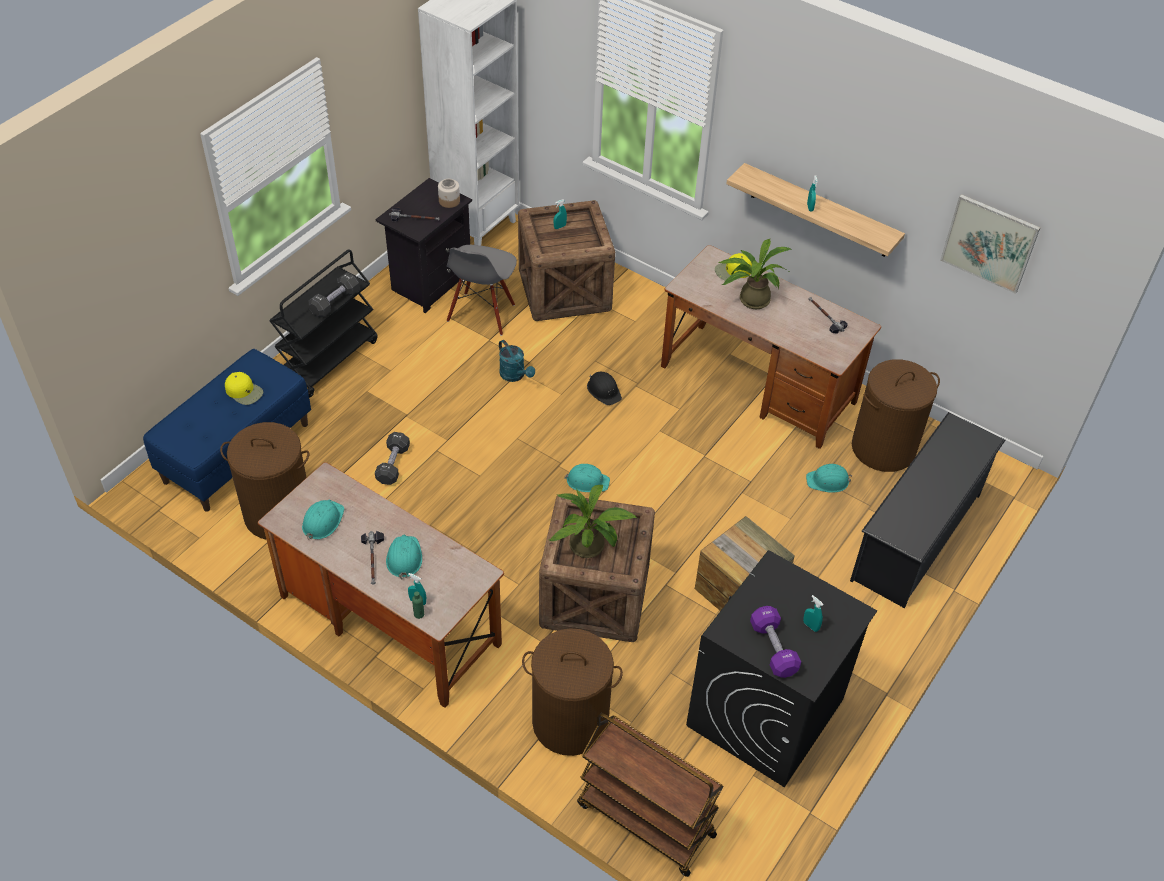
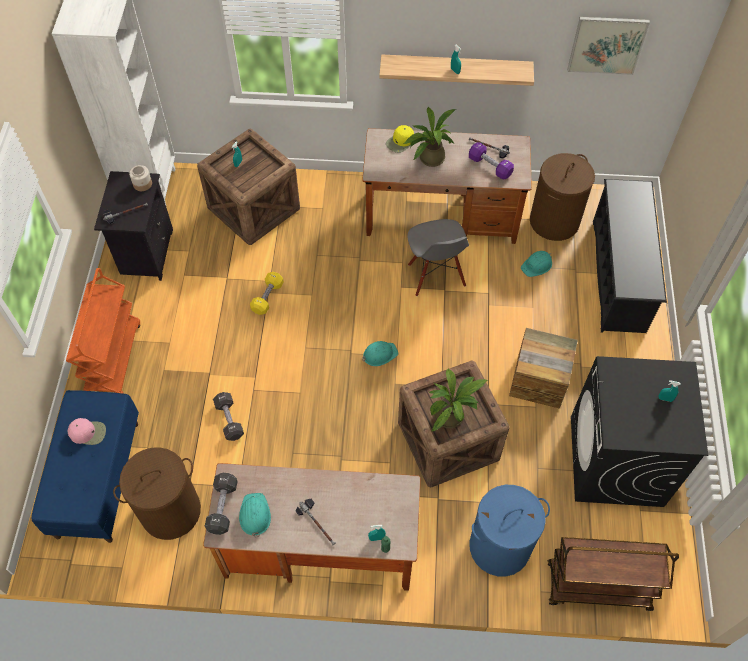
camera: 30 degrees left, 10 degrees up
(244, 392) = (88, 432): yellow cap -> pink cap
(329, 359) = (113, 359): black cart -> orange cart
(335, 302) = (109, 316): black dumbbell -> black dumbbell (222, 507)
(404, 558) = (339, 508): turquoise hard hat -> none
(482, 314) = (205, 259): grey chair -> grey chair (435, 275)
(515, 376) = (267, 297): turquoise watering can -> yellow dumbbell
(570, 722) = (499, 547): brown laundry basket -> blue laundry basket
(604, 390) = (340, 276): black hard hat -> none
(773, 648) = (655, 430): purple dumbbell -> purple dumbbell (490, 166)

